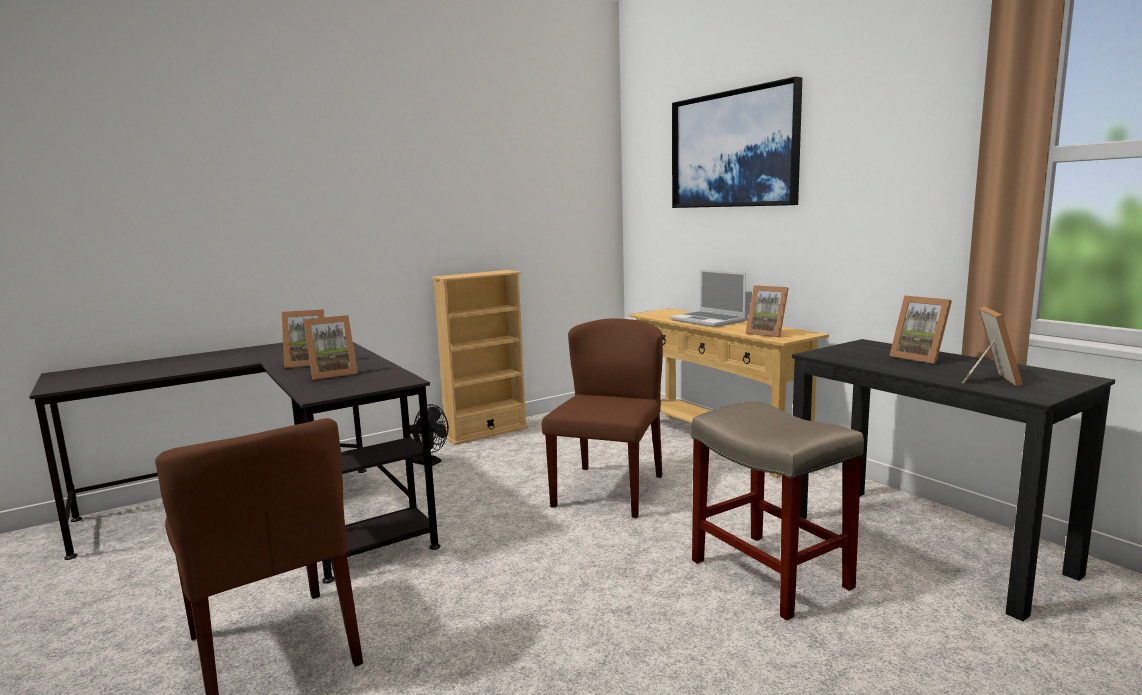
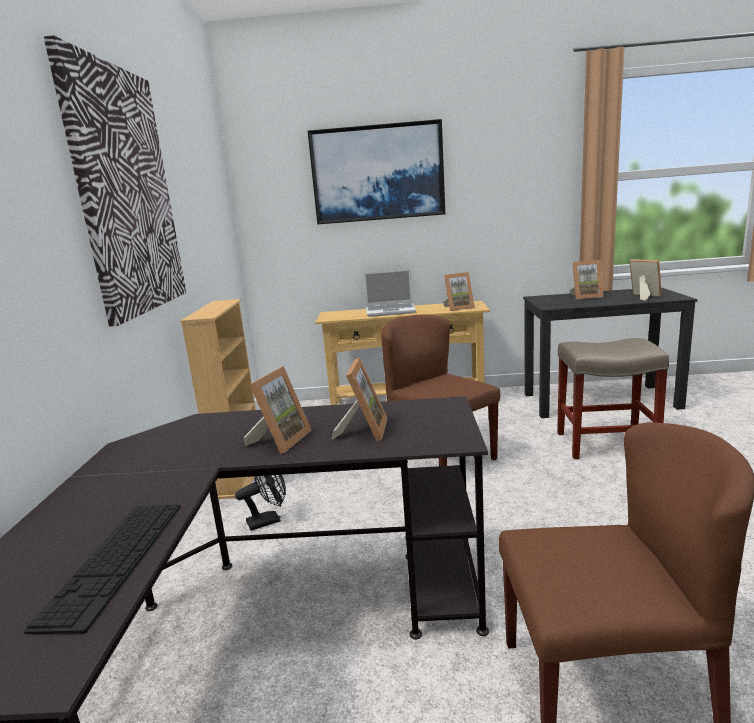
camera: 55 degrees left, 5 degrees up
(146, 374) = (115, 560): none -> keyboard
(386, 172) = (126, 192): none -> picture

